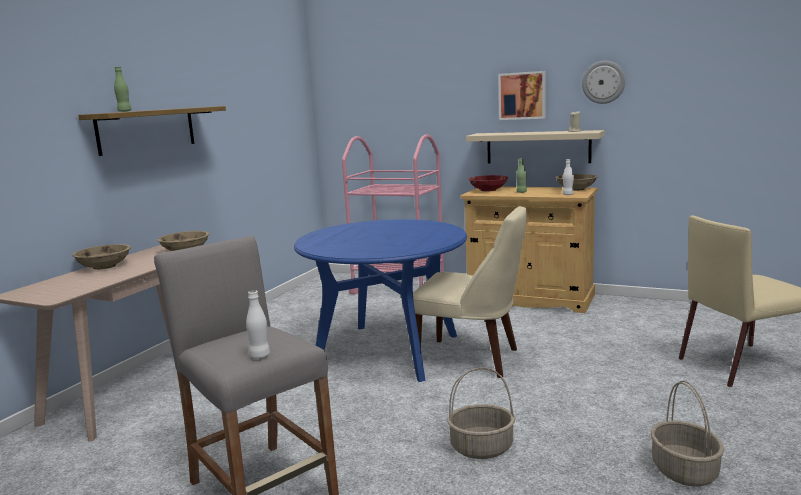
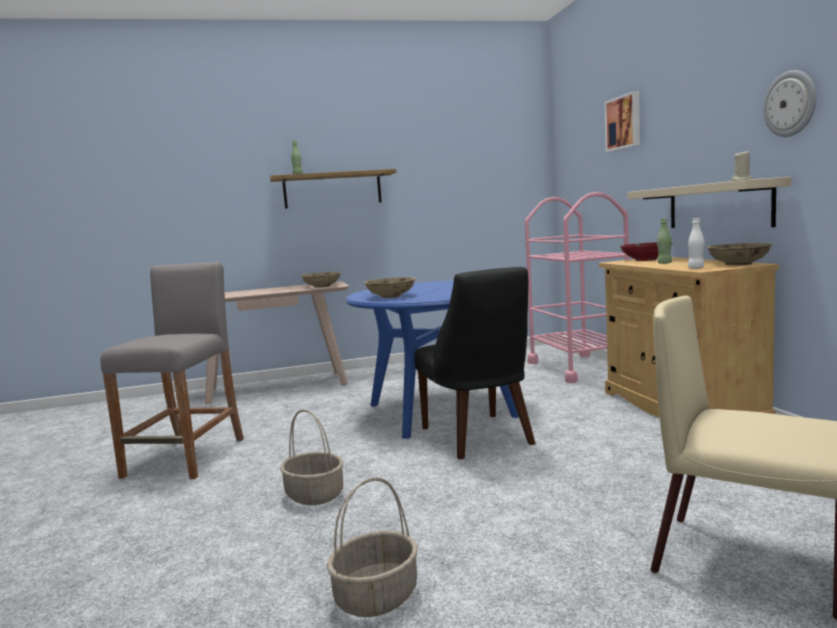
camera: 50 degrees right, 5 degrees down
(104, 266) = (266, 289): beige bowl -> beige bowl (391, 296)
(260, 356) = (140, 342): white bottle -> none
(472, 359) = (479, 438): beige chair -> black chair
(522, 95) = (704, 136): picture -> picture (624, 122)

